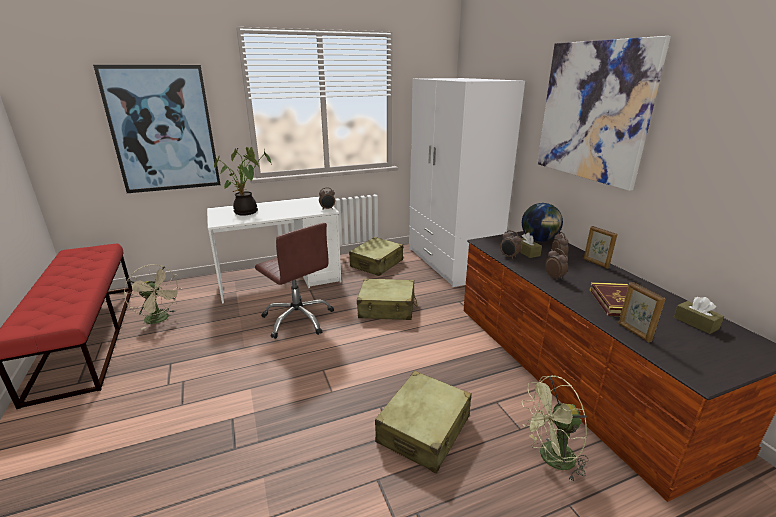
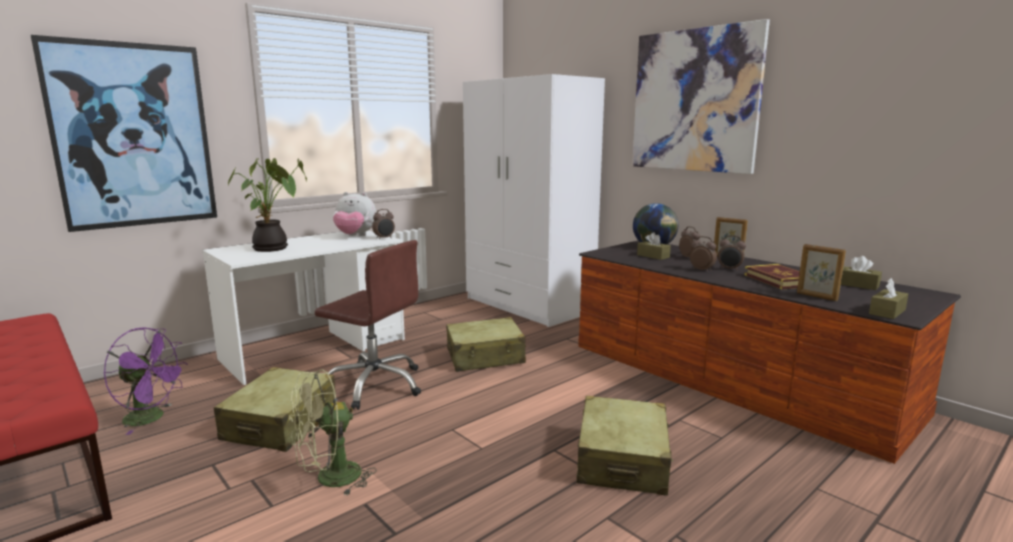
camera: 20 degrees left, 10 degrees down
(160, 319) = (152, 418): beige fan -> purple fan
(310, 204) = (355, 236): none -> plush toy
(377, 264) = (437, 316): beige suitcase -> beige suitcase (281, 423)
(509, 257) = (639, 261): alarm clock -> alarm clock (729, 269)
(550, 459) = (770, 455): green fan -> green fan (330, 480)
(690, 368) = (887, 312): none -> brown tissue box

